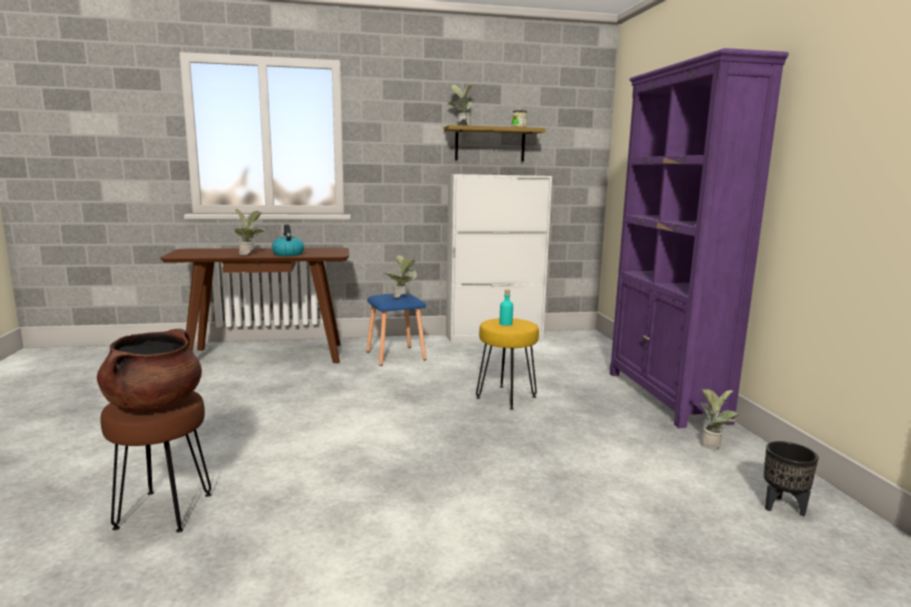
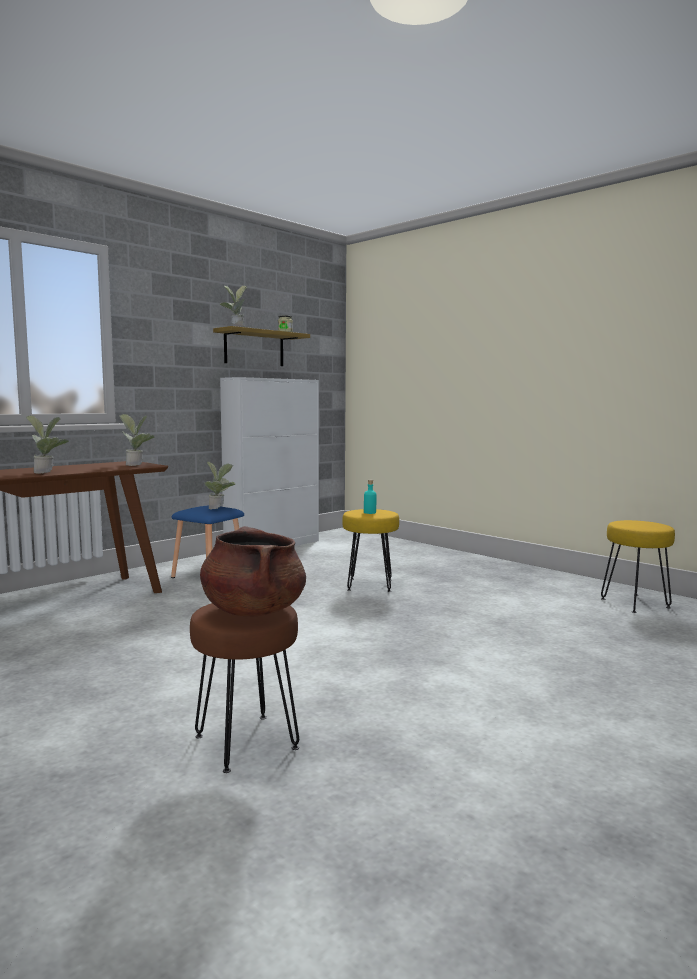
camera: 35 degrees left, 5 degrees down
(288, 254) = (94, 469): kettle -> none
(665, 396) = (474, 561): purple bookcase -> none
(714, 444) = (549, 581): potted plant -> potted plant (137, 464)
(783, 507) = (636, 603): black planter -> yellow stool

